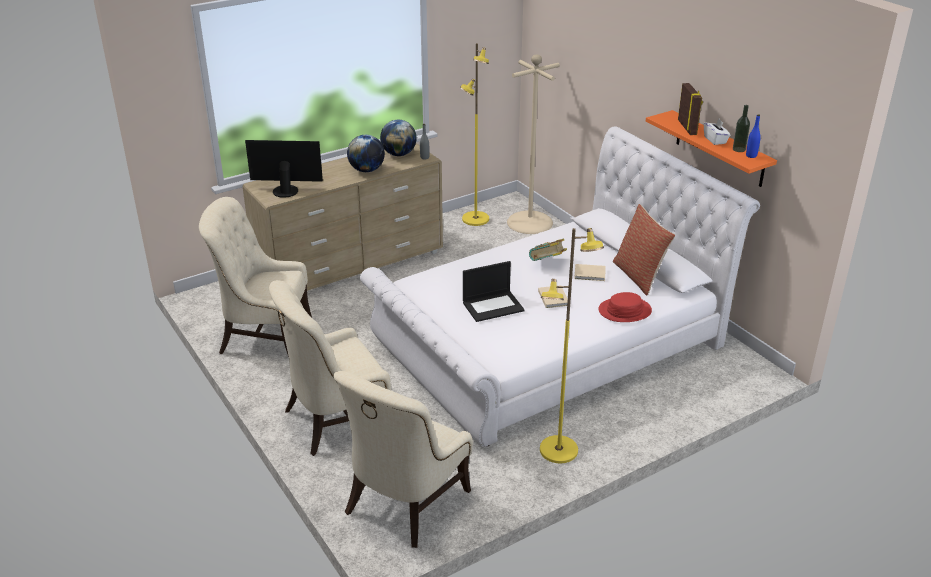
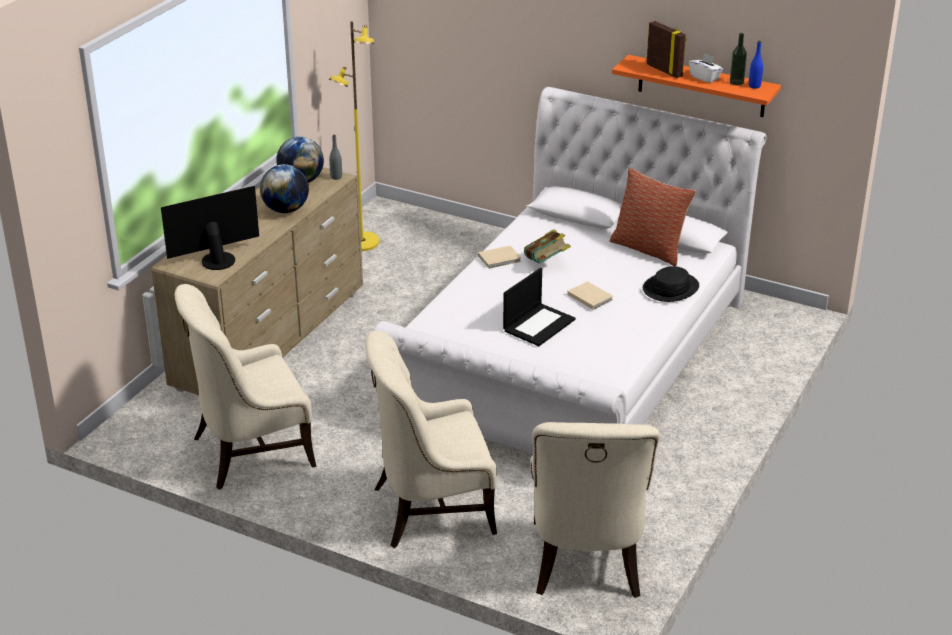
camera: 30 degrees left, 0 degrees up
(336, 419) = (431, 509): beige armchair -> beige armchair turned 45 degrees clockwise
(530, 222) = (427, 229): beige clothes rack -> none
(559, 451) = (684, 455): yellow floor lamp -> none
(590, 274) = (600, 261): beige book -> beige book (500, 259)
(625, 311) = (671, 288): red hat -> black hat

